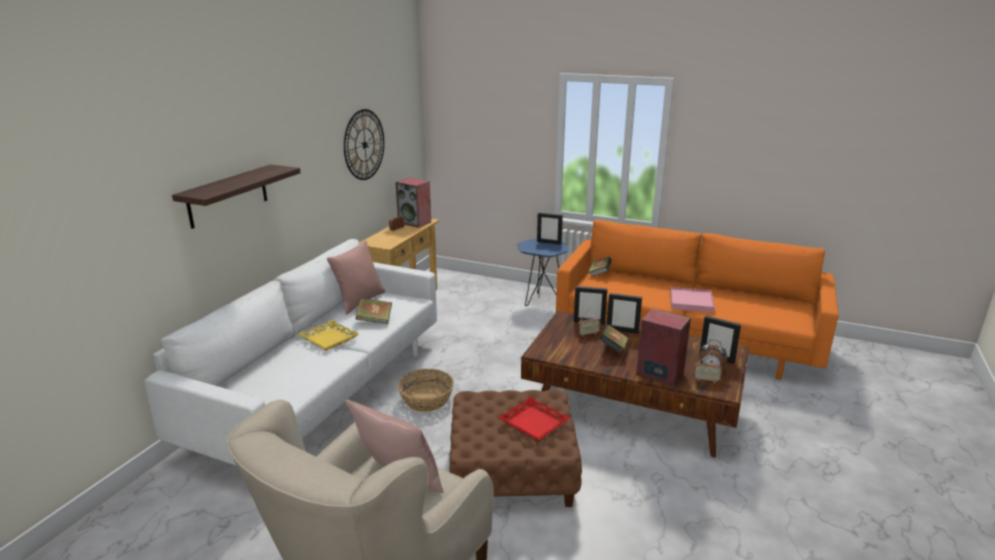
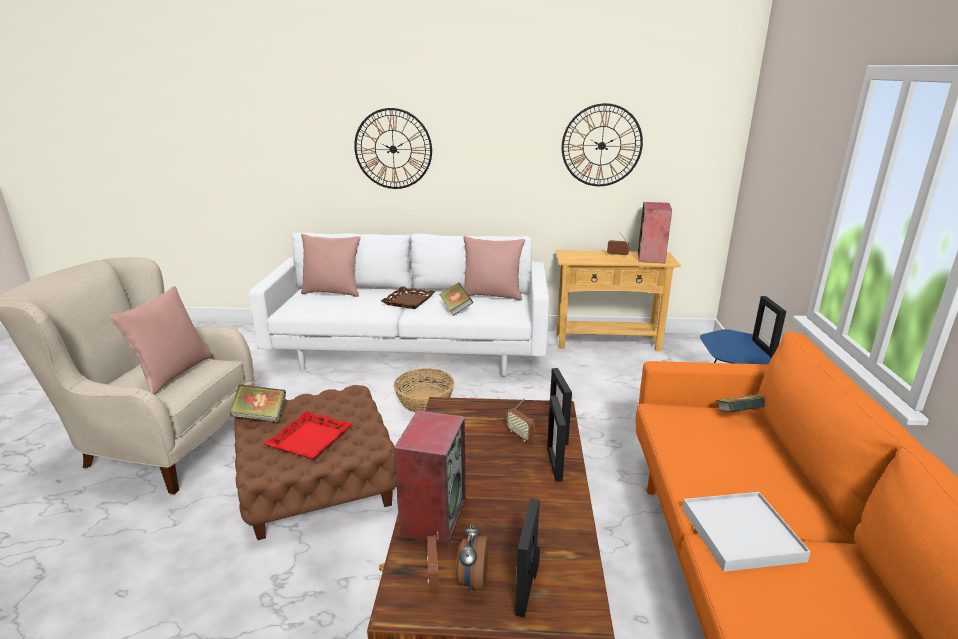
camera: 70 degrees right, 0 degrees up
(228, 196) = (393, 149): shelf -> wall clock
(247, 378) = (332, 292): none -> pink pillow
(328, 339) = (408, 301): yellow tray -> brown tray
(613, 349) = (487, 462): book -> book (261, 416)
(691, 302) = (741, 534): pink tray -> white tray

